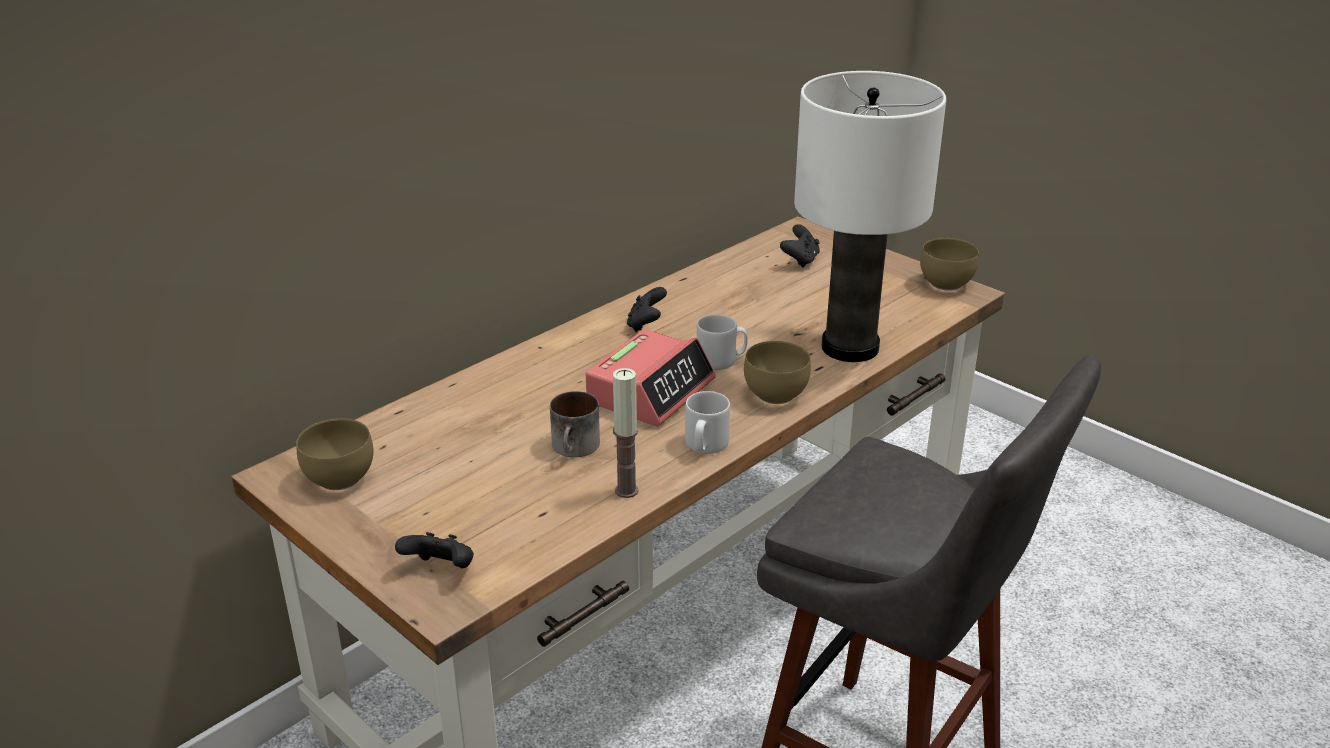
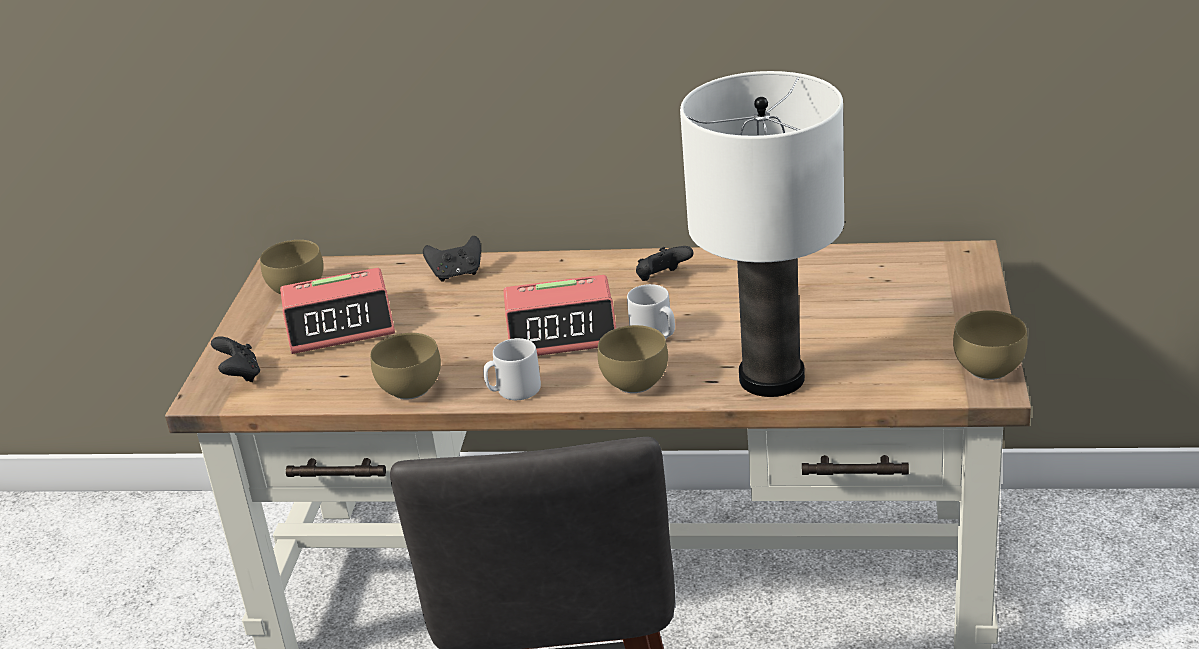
camera: 55 degrees right, 0 degrees up
(450, 481) = (340, 325): none -> alarm clock
(576, 448) = (441, 345): mug -> none
(626, 490) = (411, 390): candle -> brown bowl
(800, 260) = (901, 283): black game controller -> black game controller (457, 274)

